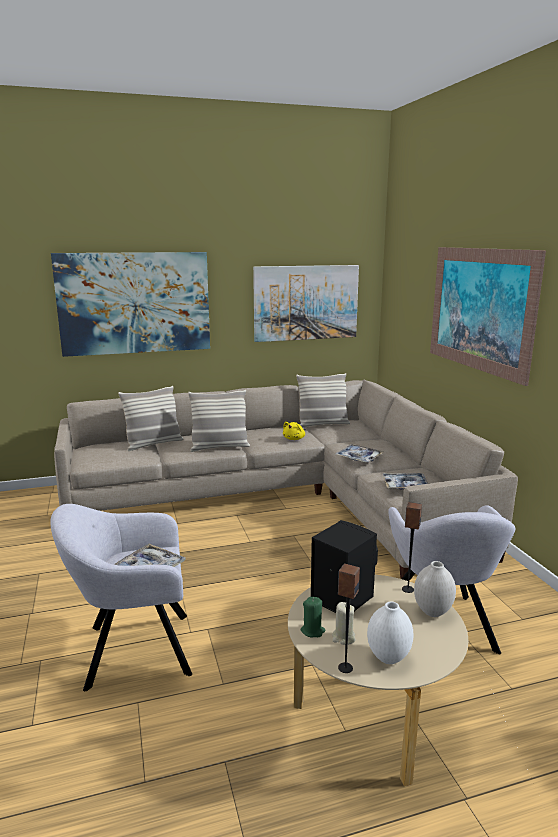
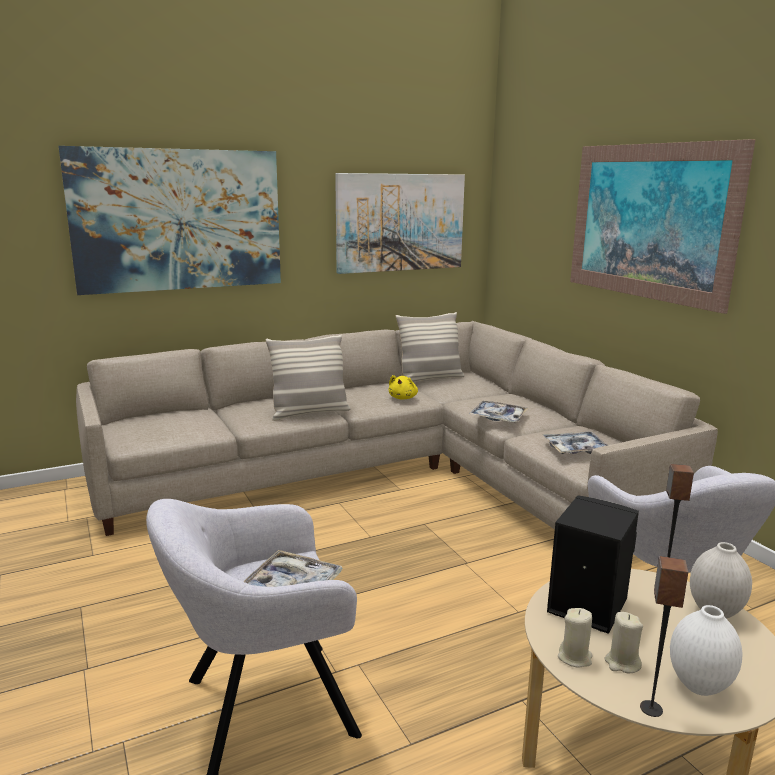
camera: 10 degrees left, 0 degrees up
(153, 444) = (216, 413): pillow -> none
(312, 631) = (575, 657): green candle -> beige candle

